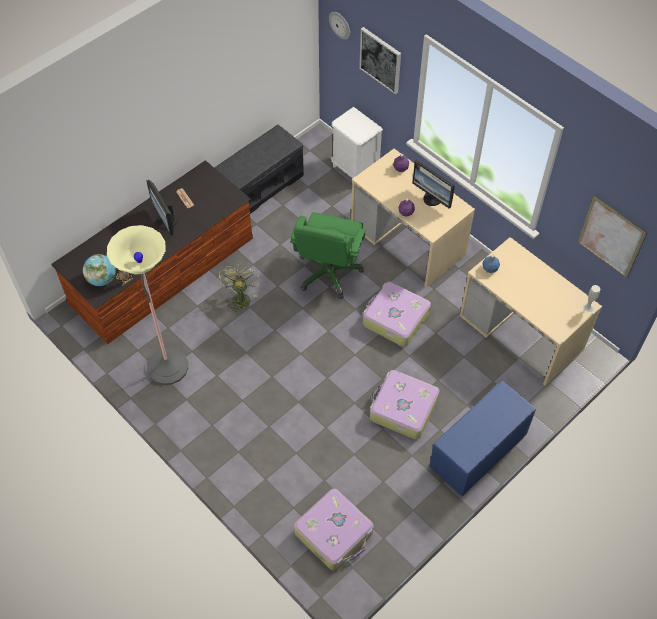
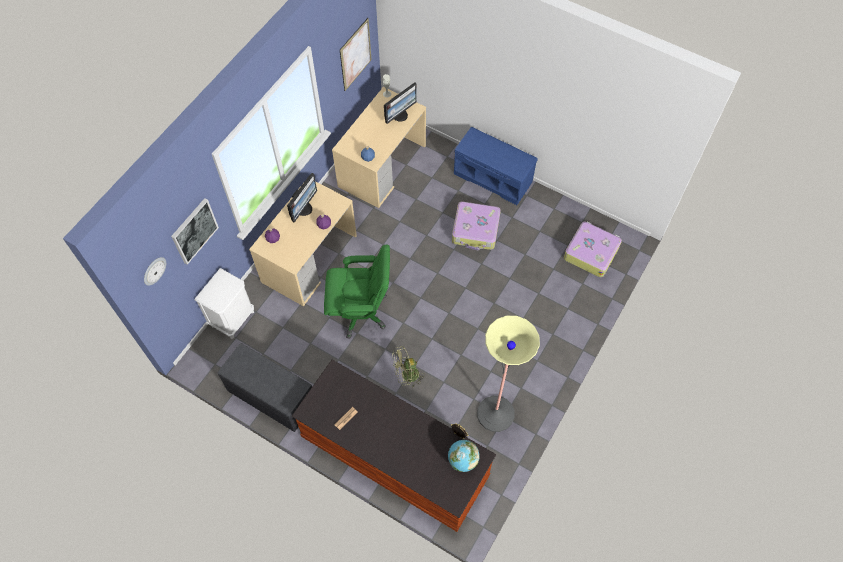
camera: 105 degrees left, 5 degrees up
(165, 222) = (380, 426): monitor -> monitor (400, 115)
(395, 319) = (394, 252): suitcase -> none

